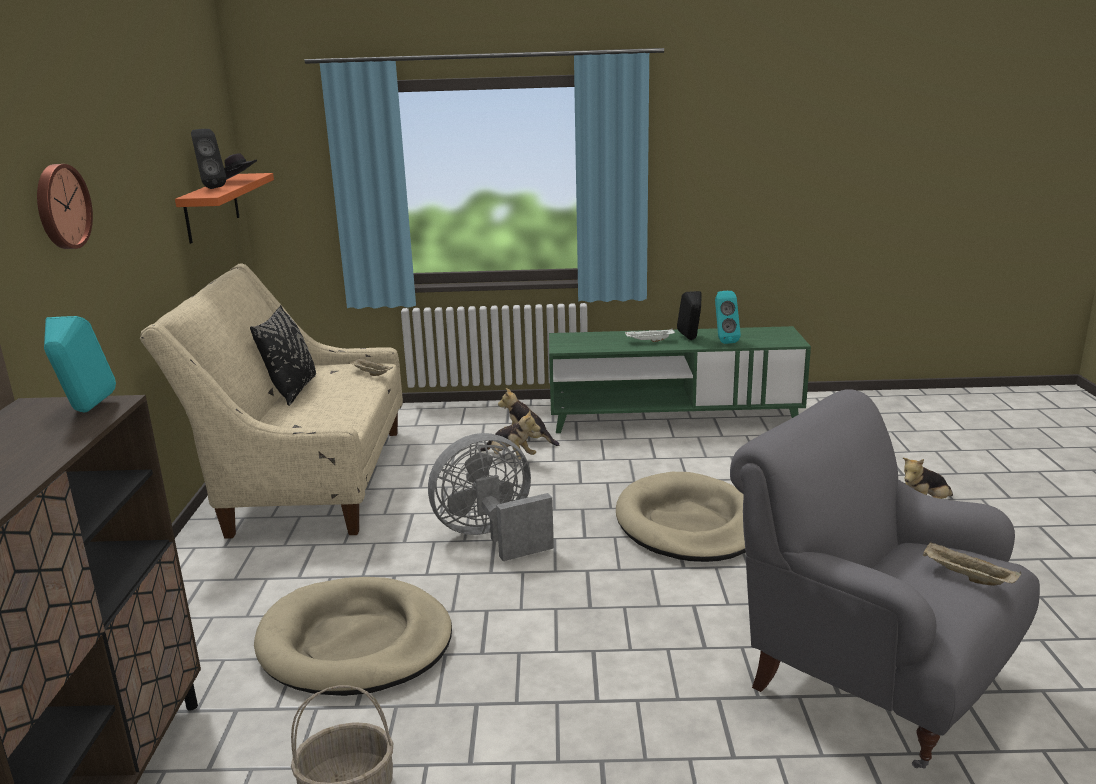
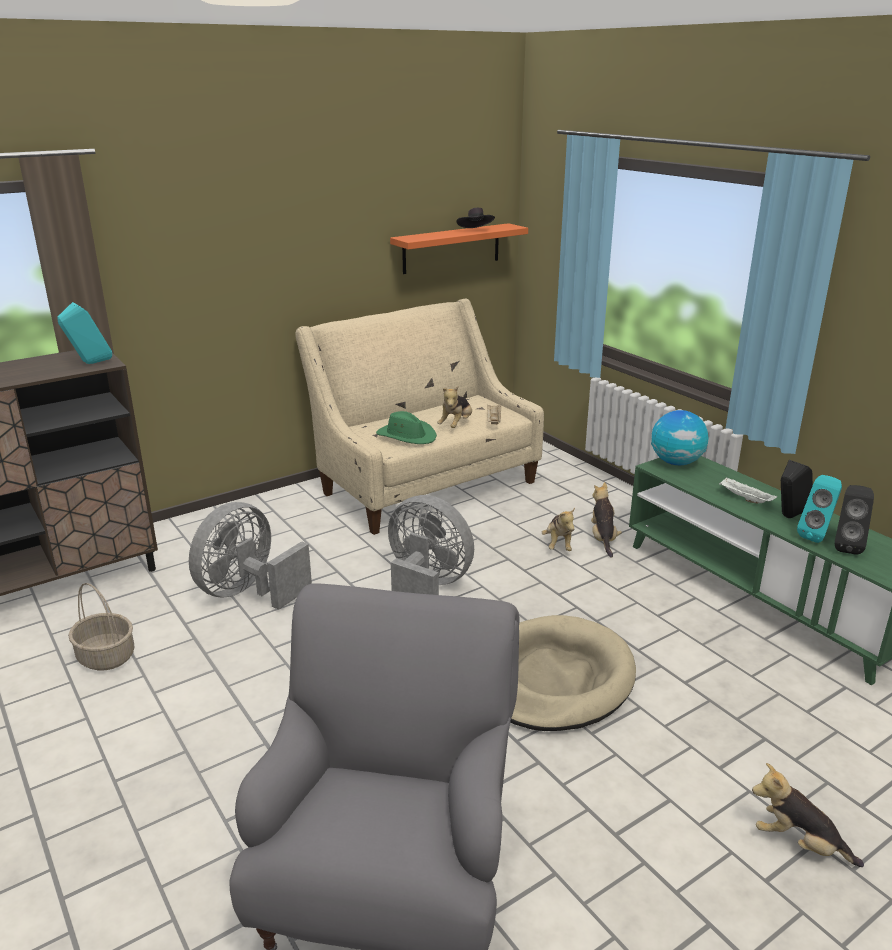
camera: 55 degrees right, 5 degrees up
(60, 206) = (228, 232): wall clock -> none
(210, 188) = (437, 233): black speaker -> black speaker (846, 546)
(292, 391) = (429, 410): black pillow -> none
(328, 413) = (406, 436): none -> green hat
(348, 389) = (456, 425): none -> plush toy
(355, 643) = (248, 593): beige dog bed -> grey fan
(566, 341) = (676, 462): none -> globe
(966, 577) = (372, 834): beige tray -> none

